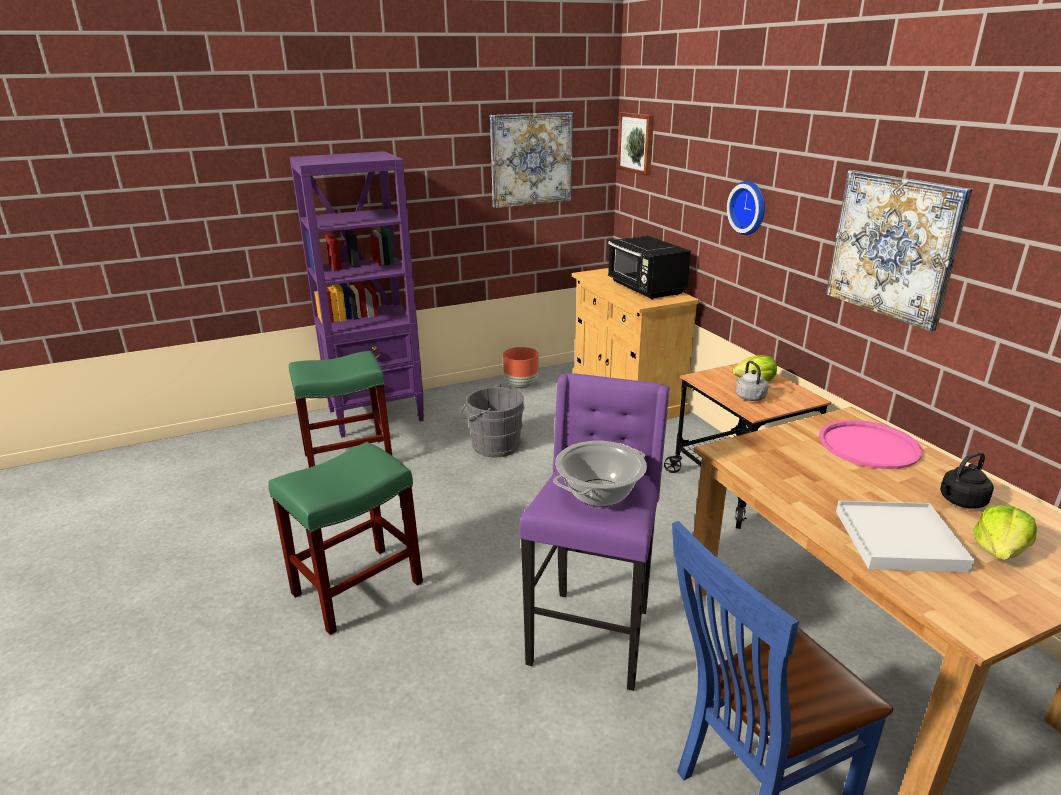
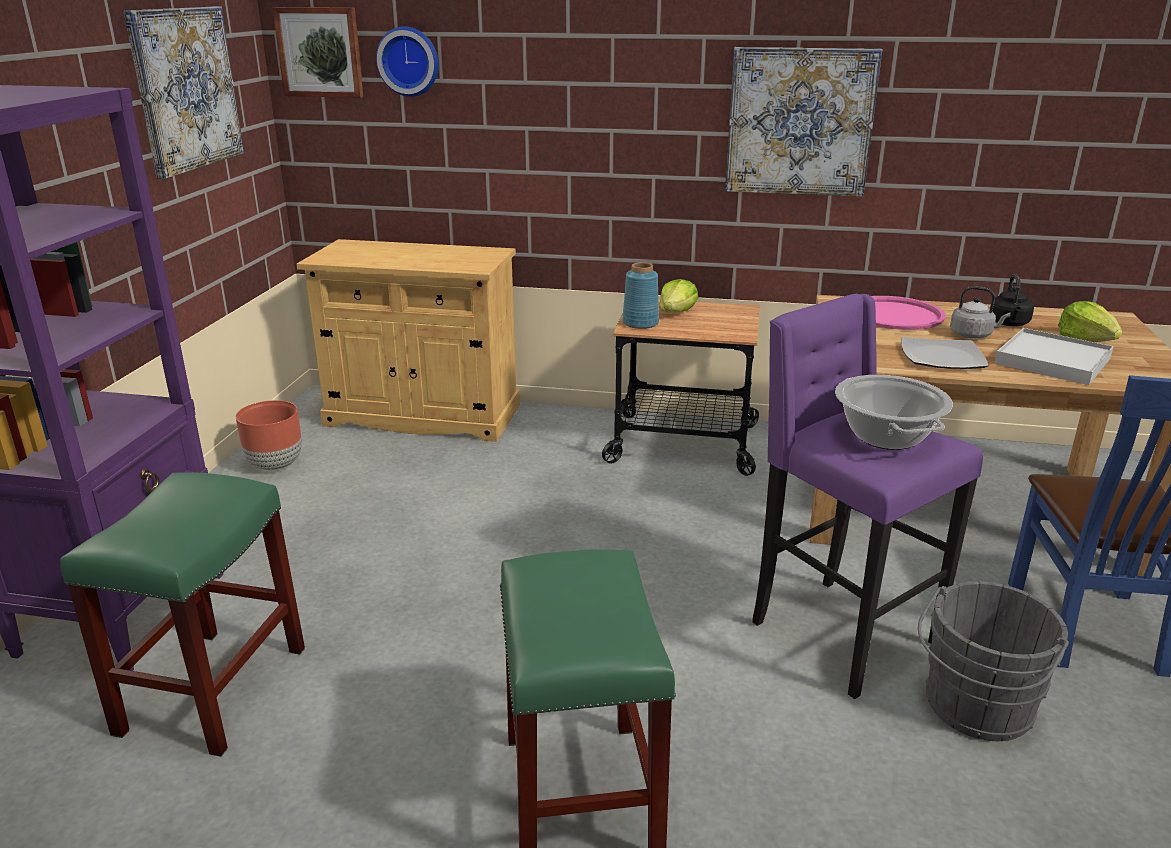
camera: 55 degrees left, 0 degrees up
(493, 445) = (386, 545): grey bucket -> grey bucket (975, 709)
(645, 289) = (436, 254): black microwave -> none
(711, 377) = (641, 323): none -> blue vase
(750, 207) = (579, 113): wall clock -> wall clock (409, 61)
(751, 398) = (710, 326): grey kettle -> grey kettle (973, 335)
(805, 485) = (941, 357): none -> plate

